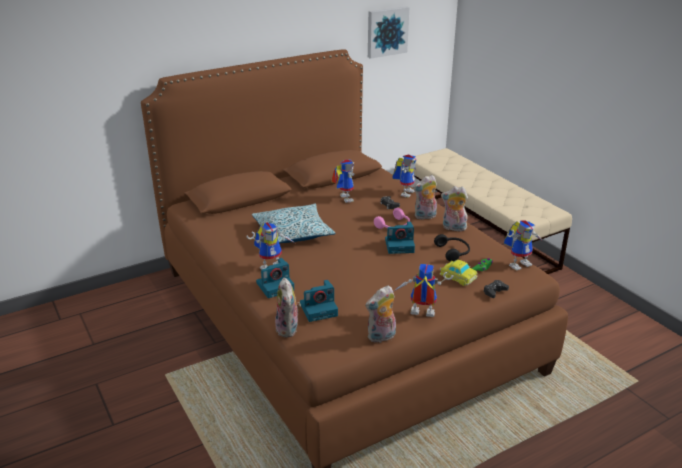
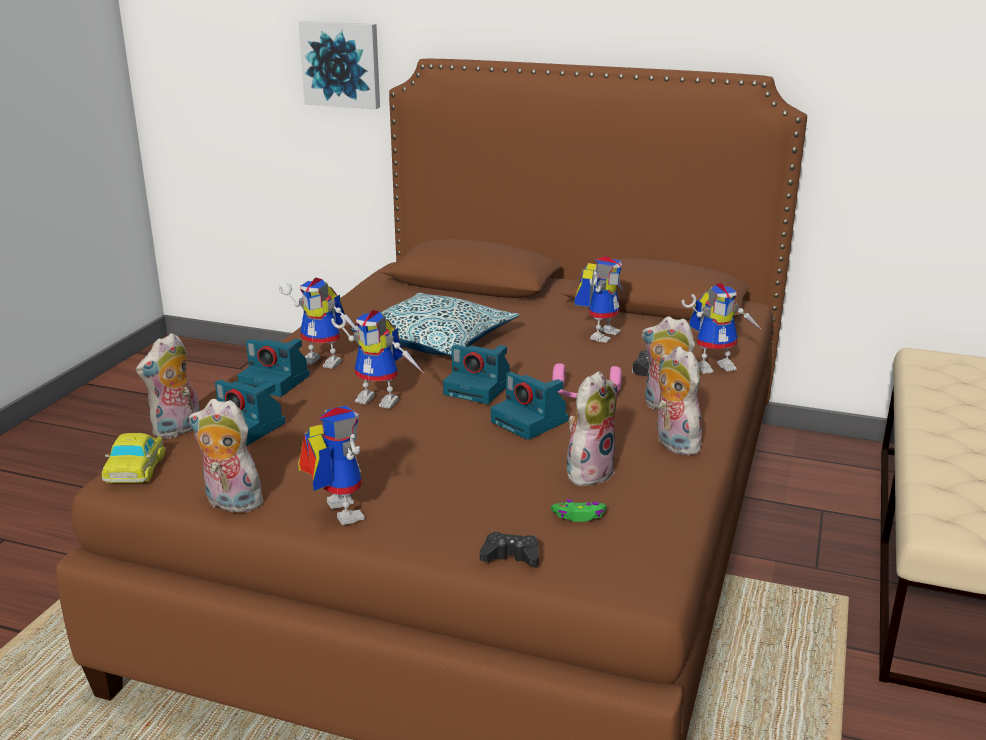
camera: 50 degrees right, 5 degrees down
(357, 243) = (479, 388): none -> camera
(386, 31) = (896, 62): picture -> picture (341, 64)
(453, 252) = (588, 471): black headphones -> plush toy
(457, 276) = (508, 502): toy car -> toy car (136, 467)
(519, 263) = (660, 549): toy robot -> toy robot (383, 399)

